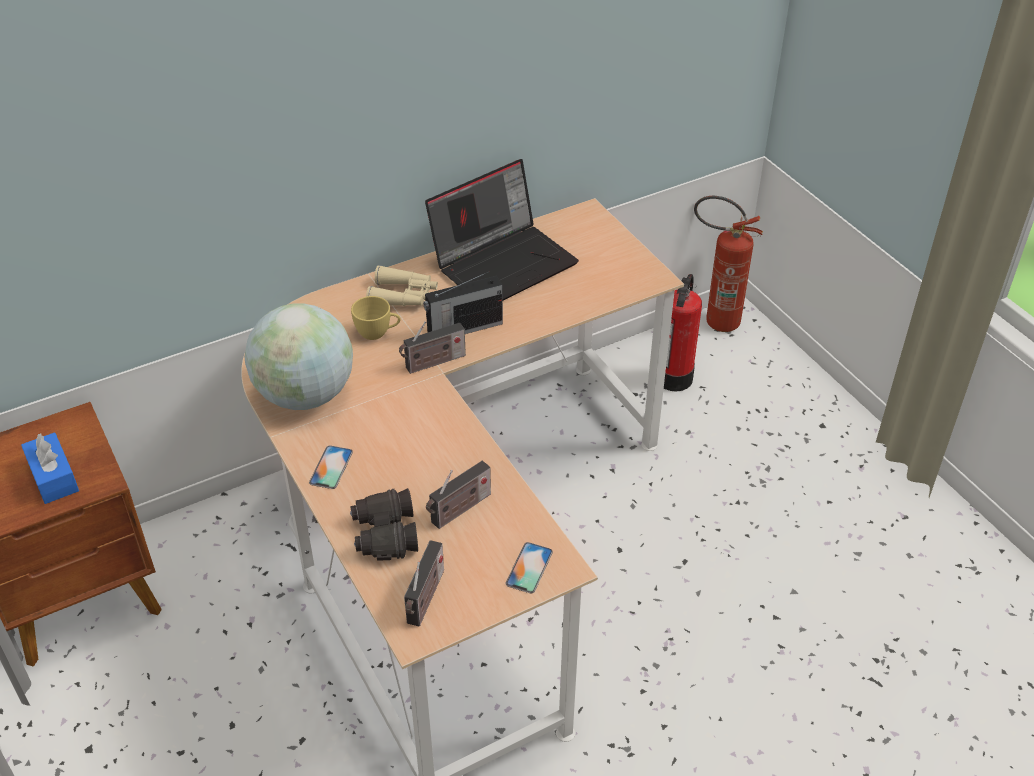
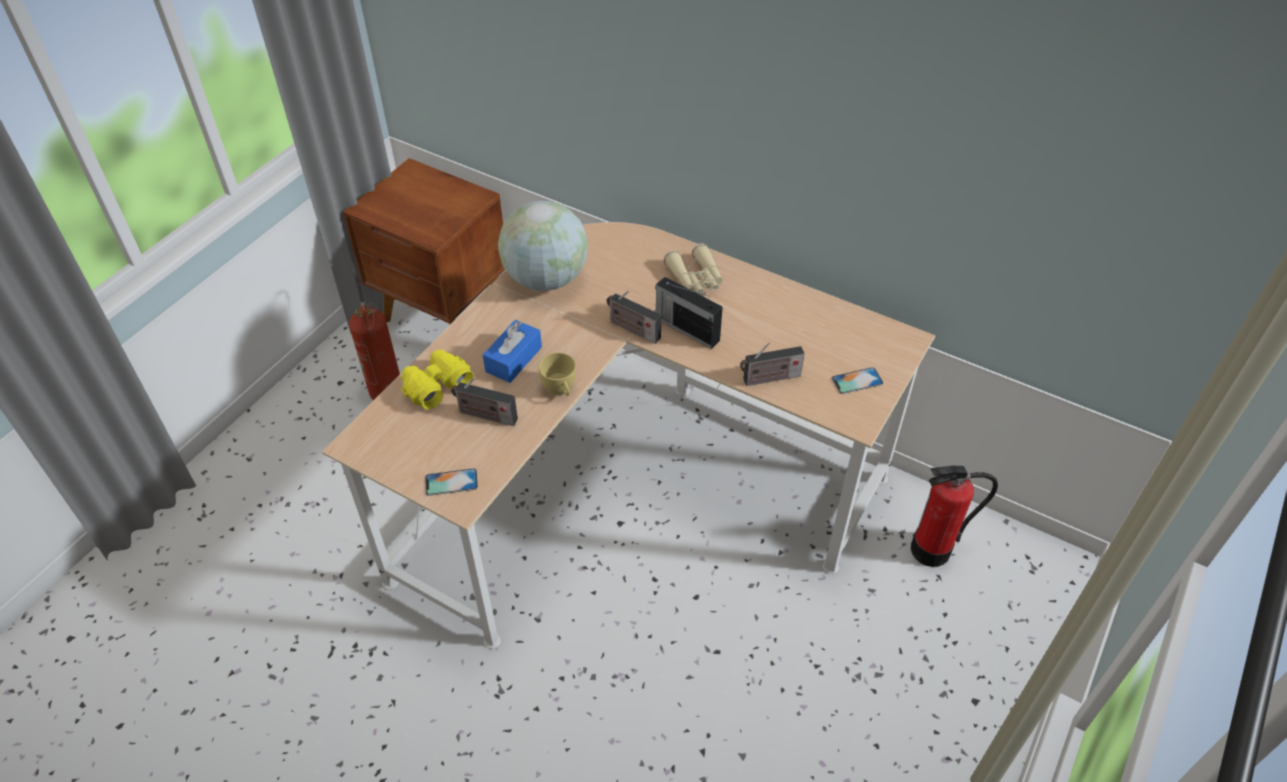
camera: 60 degrees right, 5 degrees up
(53, 477) = (423, 214): blue tissue box -> blue tissue box (514, 359)
(331, 467) = (483, 327): phone -> phone (857, 381)
(378, 333) = (641, 284): yellow cup -> yellow cup (560, 390)
(385, 534) = (436, 385): black binoculars -> yellow binoculars
(425, 599) = (387, 436): radio -> radio (769, 379)
(504, 262) = (789, 316): laptop -> none
(714, 320) = (1038, 549): fire extinguisher -> fire extinguisher (385, 385)

